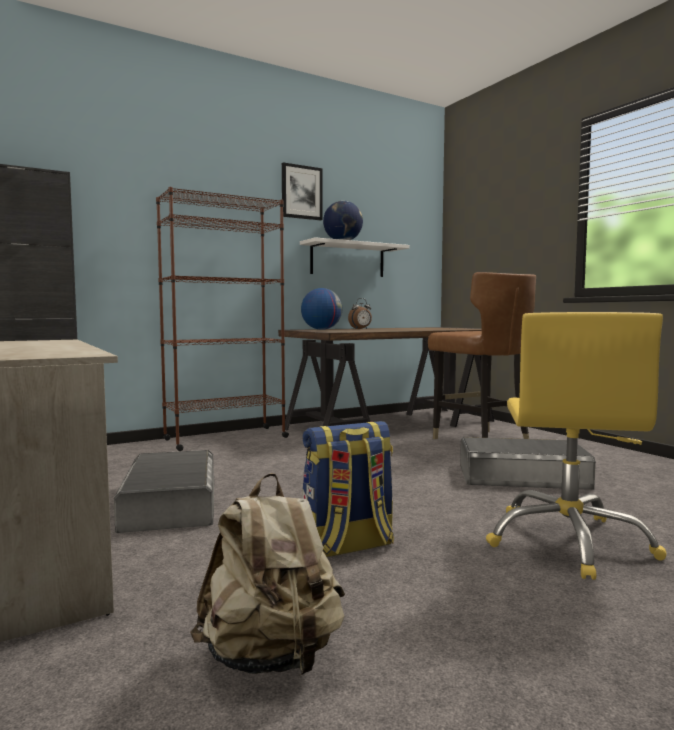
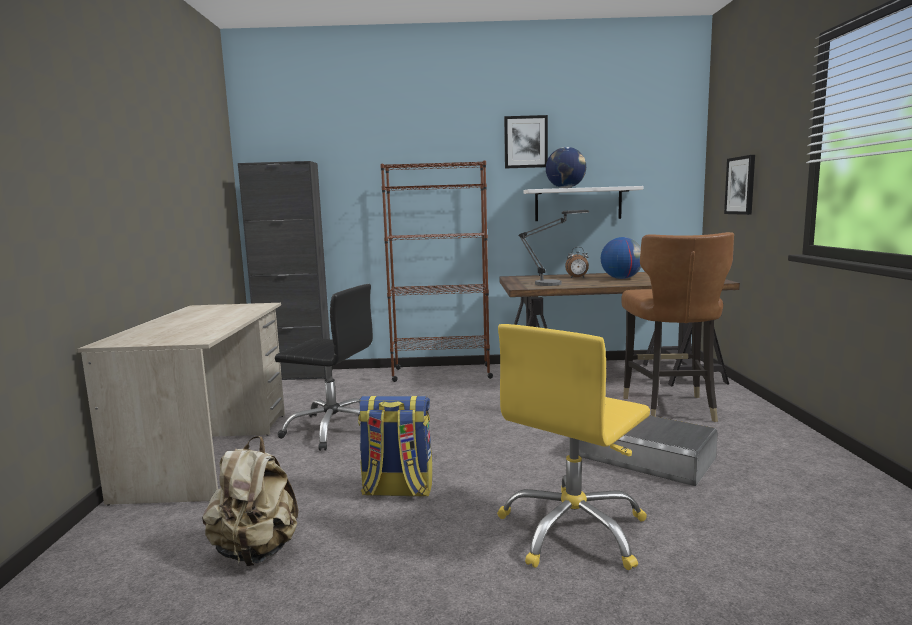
camera: 30 degrees right, 5 degrees up
(171, 503) = (333, 429): grey storage box -> black office chair
(321, 329) = (534, 278): globe -> globe (621, 278)
(355, 330) = (554, 283): none -> table lamp
(492, 248) = (740, 185): none -> picture

